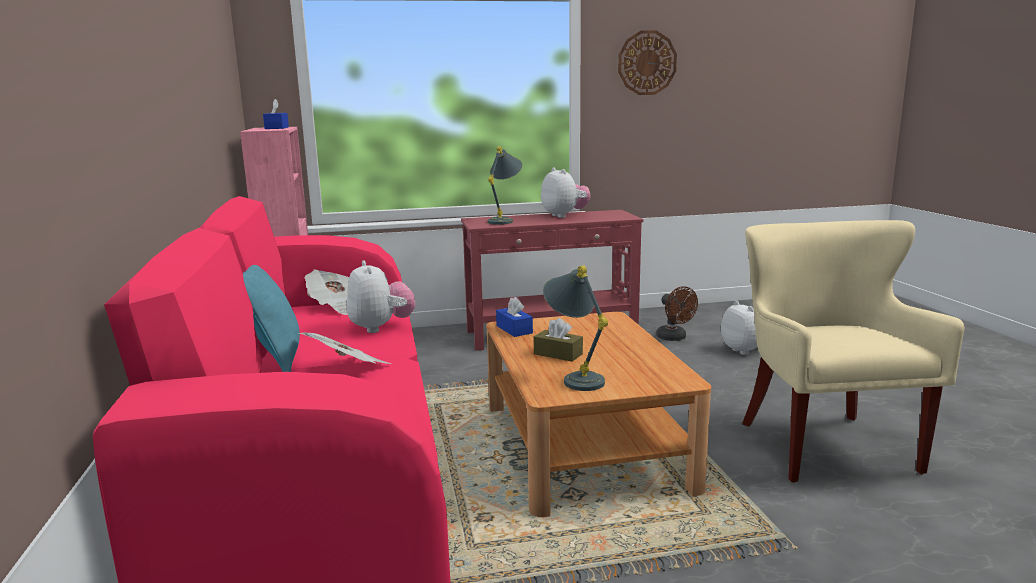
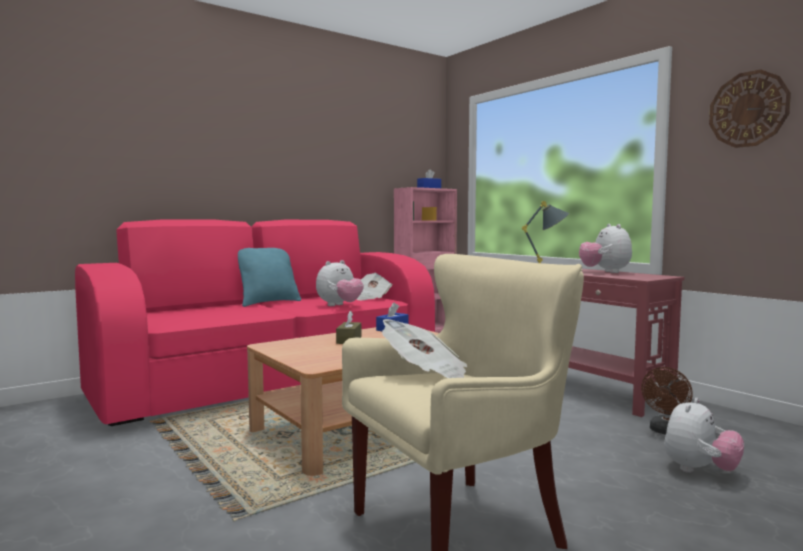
camera: 65 degrees right, 10 degrees down
(348, 370) = (263, 310): newspaper -> newspaper (426, 374)
(564, 215) = (605, 272): plush toy -> plush toy turned 135 degrees clockwise
(575, 377) = (303, 346): grey table lamp -> none

